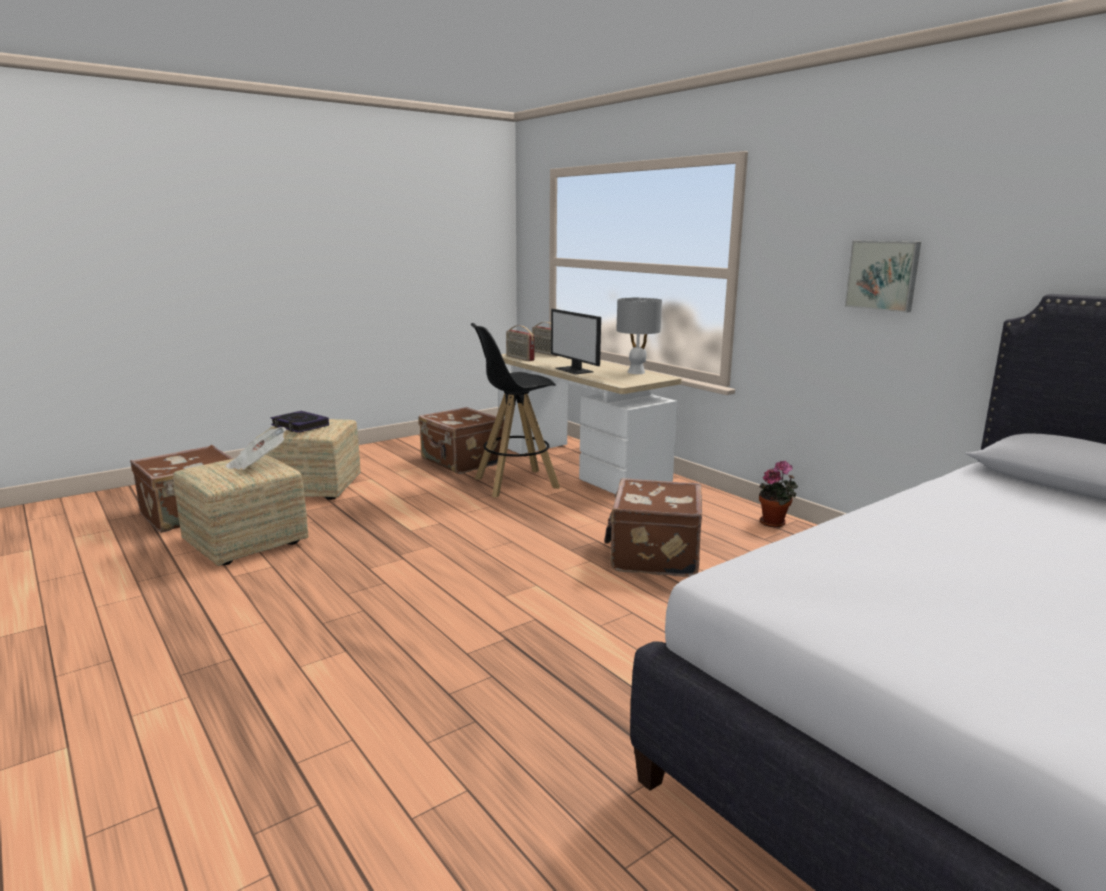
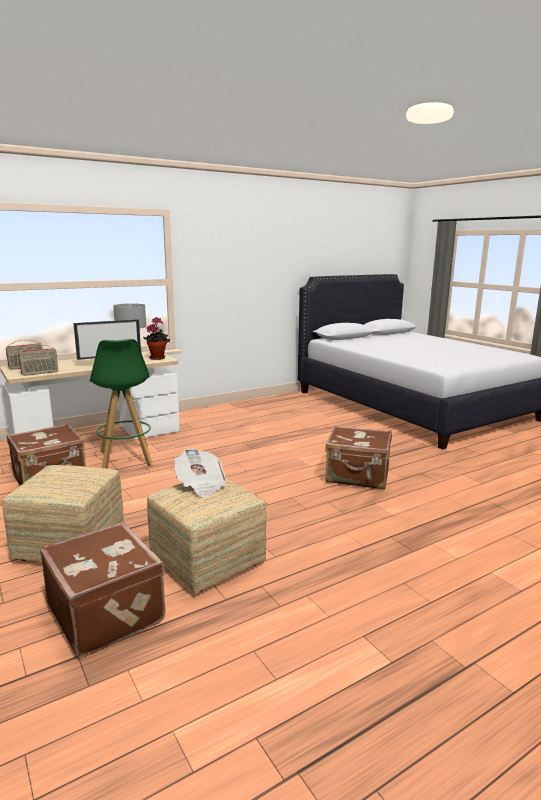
camera: 85 degrees left, 0 degrees up
(300, 426) = (68, 481): book -> none
(515, 483) = (125, 459): black stool -> green stool
(653, 555) = (264, 432): brown suitcase -> brown suitcase (358, 477)
(775, 523) = (231, 407): potted plant -> potted plant (158, 358)
(883, 275) = (251, 275): picture -> none

